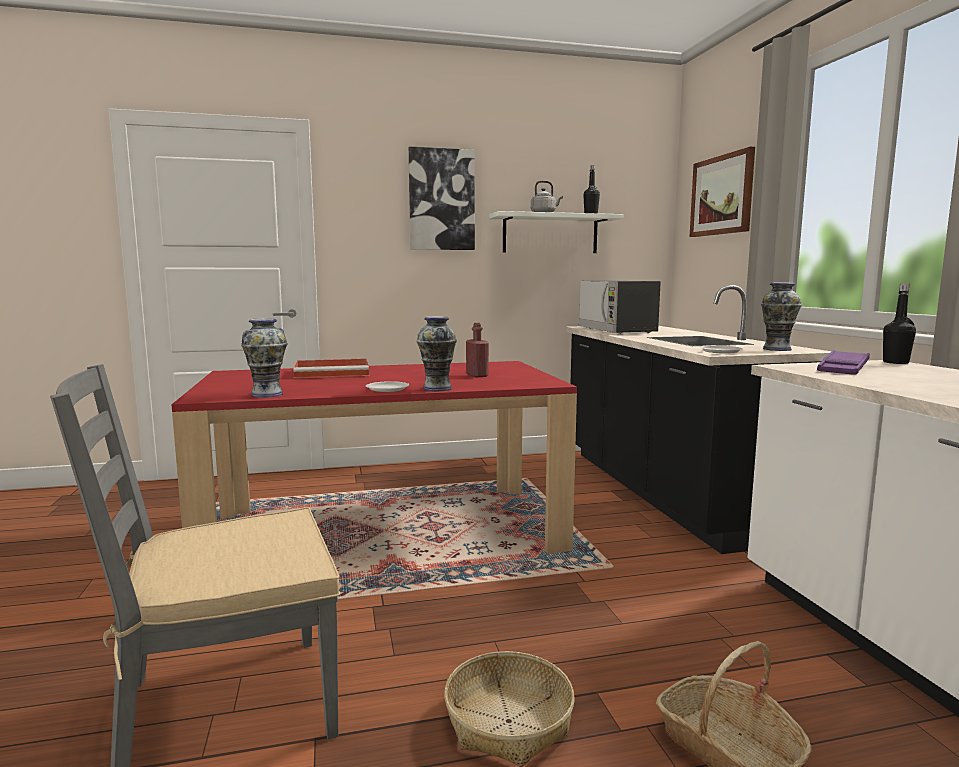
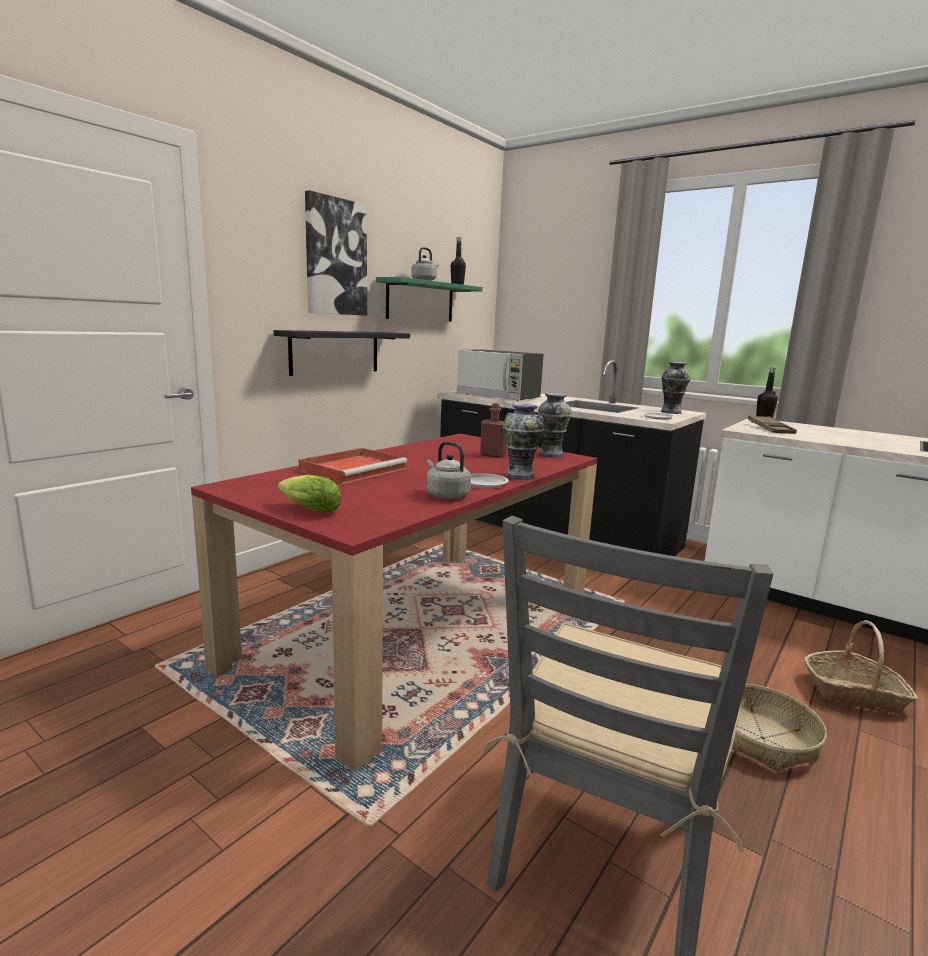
camera: 40 degrees left, 5 degrees up
(220, 386) = (308, 509): none -> lettuce
(267, 394) = (404, 510): vase -> vase (550, 454)
(328, 391) = (446, 495): none -> grey kettle
(440, 283) = (335, 352): none -> black shelf
(550, 234) = (420, 301): white shelf -> green shelf
(722, 195) = (559, 279): picture -> none
(843, 369) = (770, 429): purple tray -> brown tray

